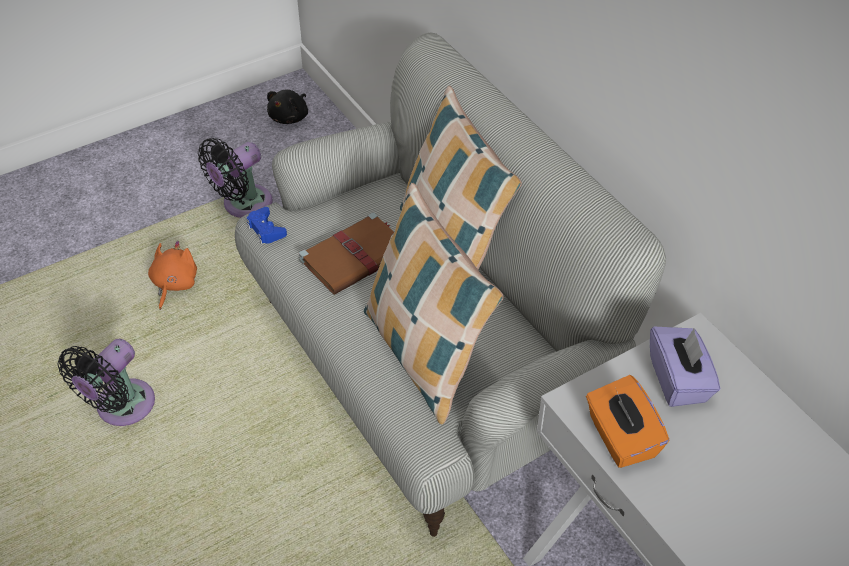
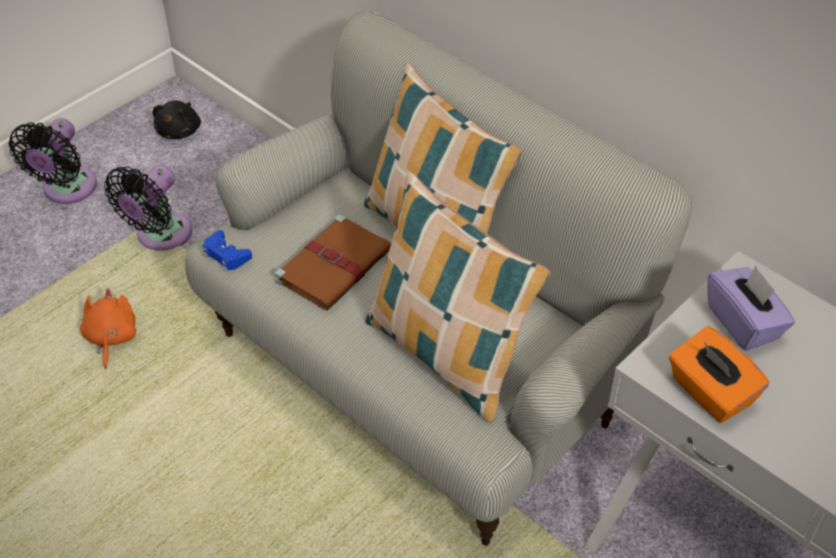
camera: 15 degrees left, 0 degrees up
(121, 408) = (97, 487): black fan -> black fan (67, 190)

